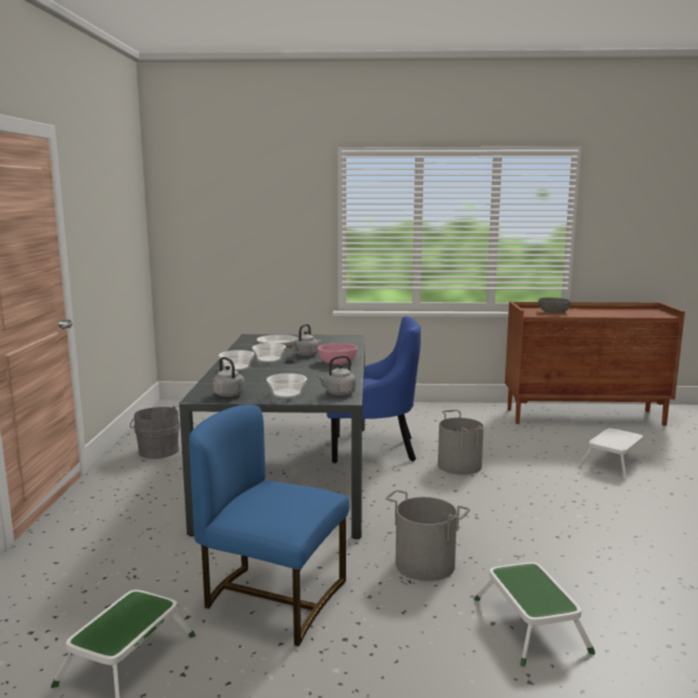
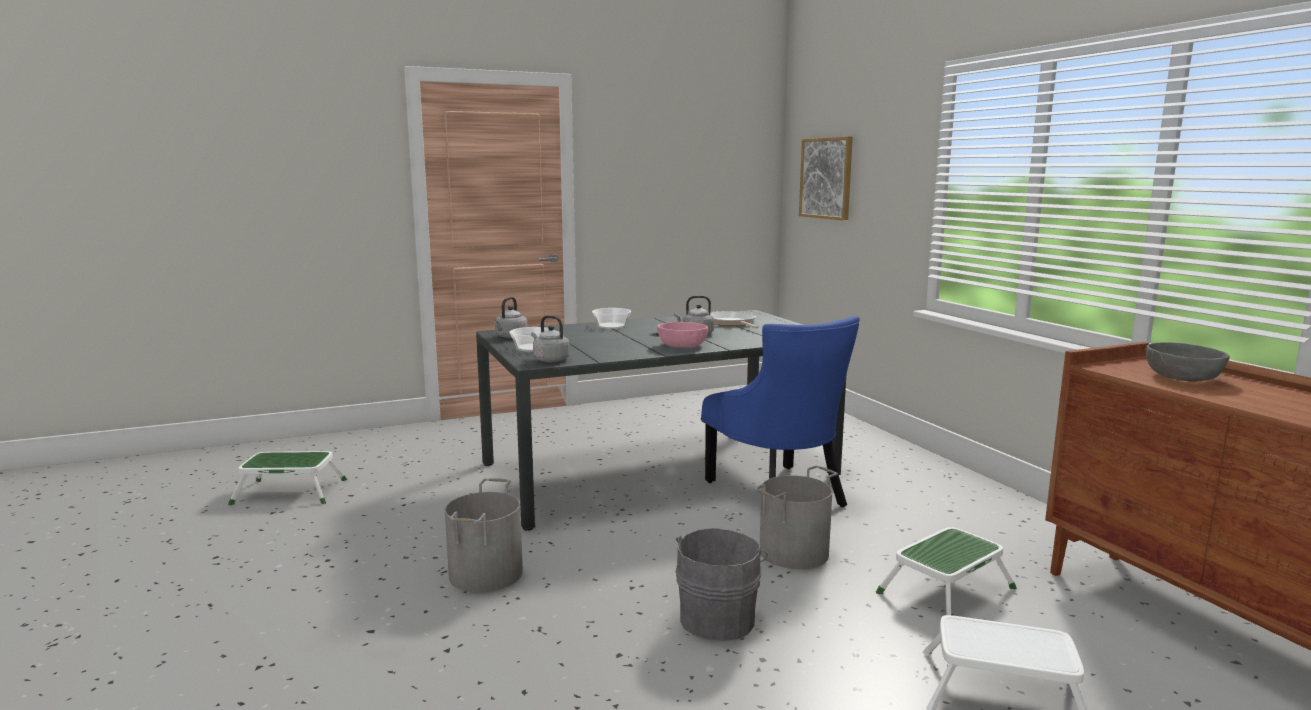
camera: 65 degrees right, 0 degrees up
(157, 451) = (646, 412): grey bucket -> grey bucket (719, 617)
(213, 224) = (826, 178): none -> picture
(269, 359) = (656, 328): bowl -> none
(272, 598) = (388, 517): blue chair -> none
(531, 624) = (372, 656): green step ladder -> green step ladder (947, 591)

